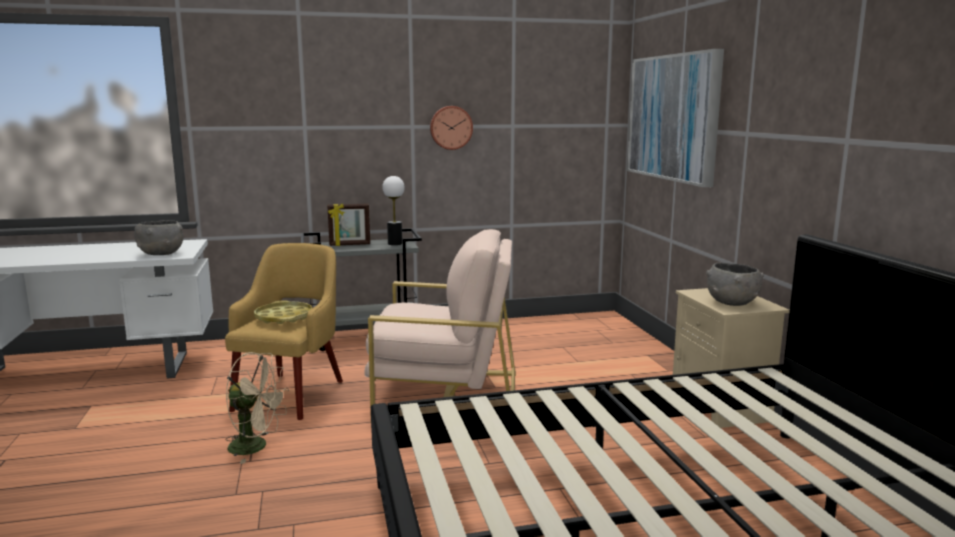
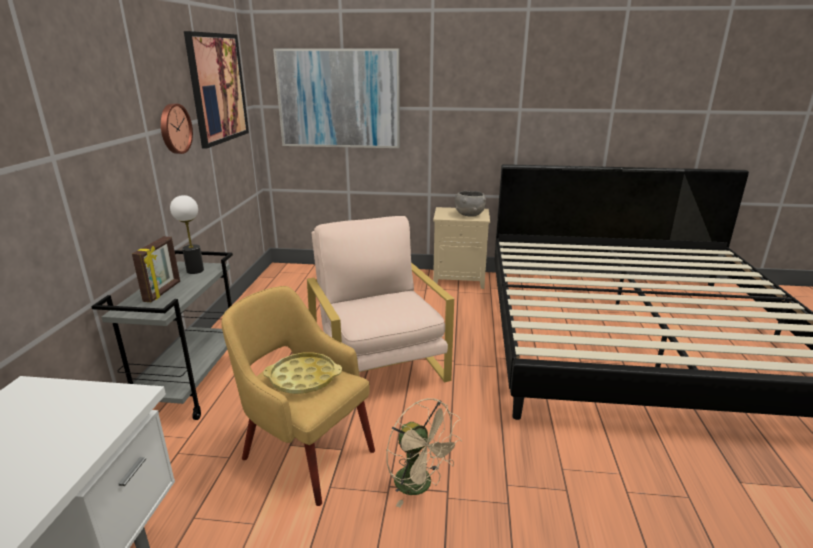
camera: 70 degrees left, 10 degrees up
(161, 254) = (91, 417): grey bowl -> none
(256, 447) = (420, 485): beige fan -> beige fan turned 105 degrees clockwise
(446, 396) = (377, 363): beige armchair -> beige armchair turned 45 degrees counterclockwise
(542, 99) = (218, 88): none -> picture

